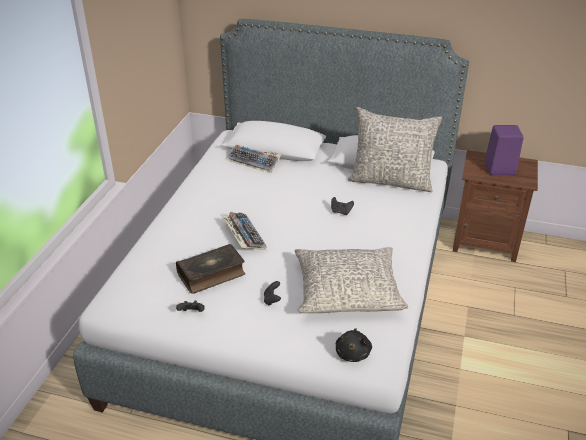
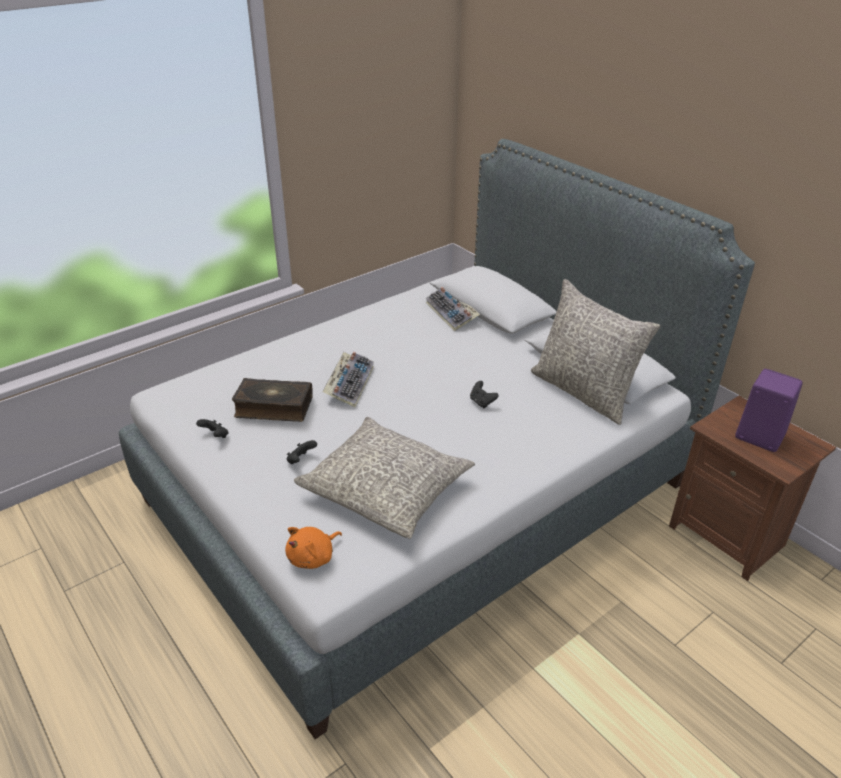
camera: 35 degrees right, 0 degrees up
(353, 353) = (313, 557): black plush toy -> orange plush toy

